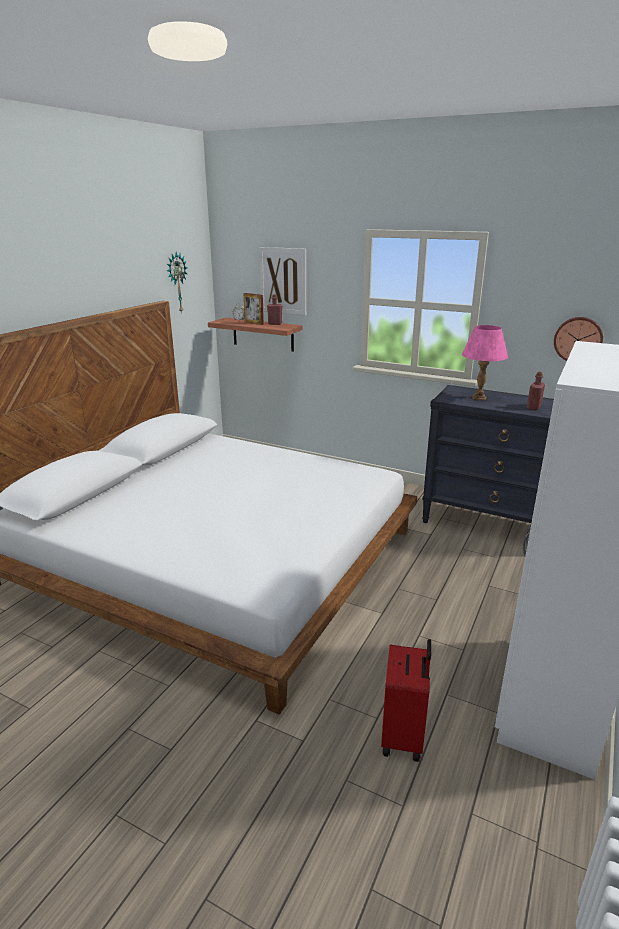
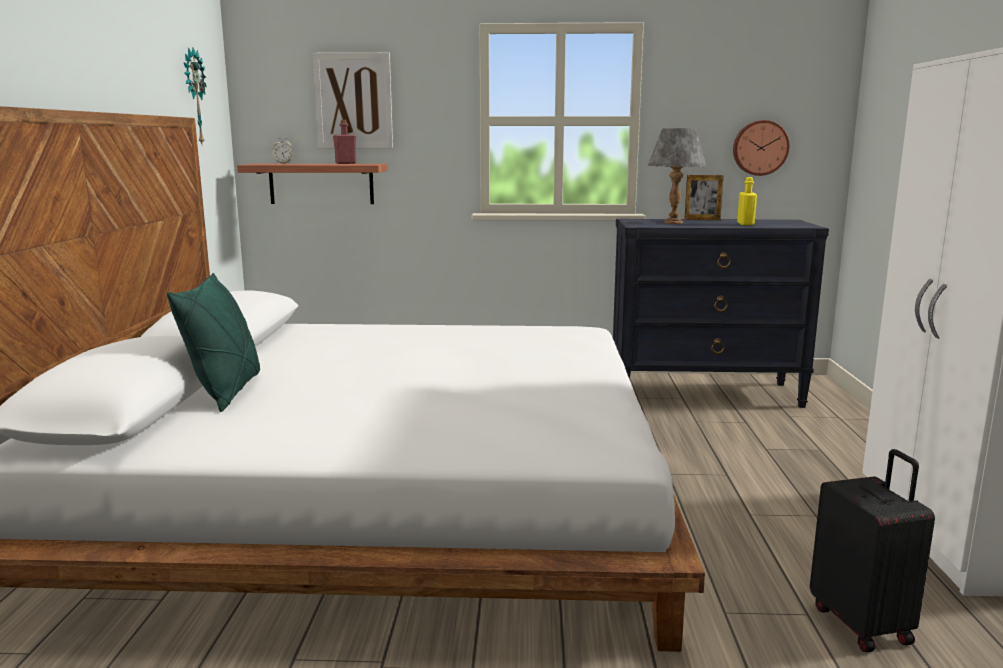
camera: 25 degrees left, 10 degrees down
(125, 491) = (226, 392): none -> green pillow
(254, 323) = (313, 164): picture frame -> picture frame (702, 219)
(404, 737) = (862, 624): red suitcase -> black suitcase
(479, 398) = (673, 222): pink table lamp -> grey table lamp
(533, 407) = (745, 224): red bottle -> yellow bottle

